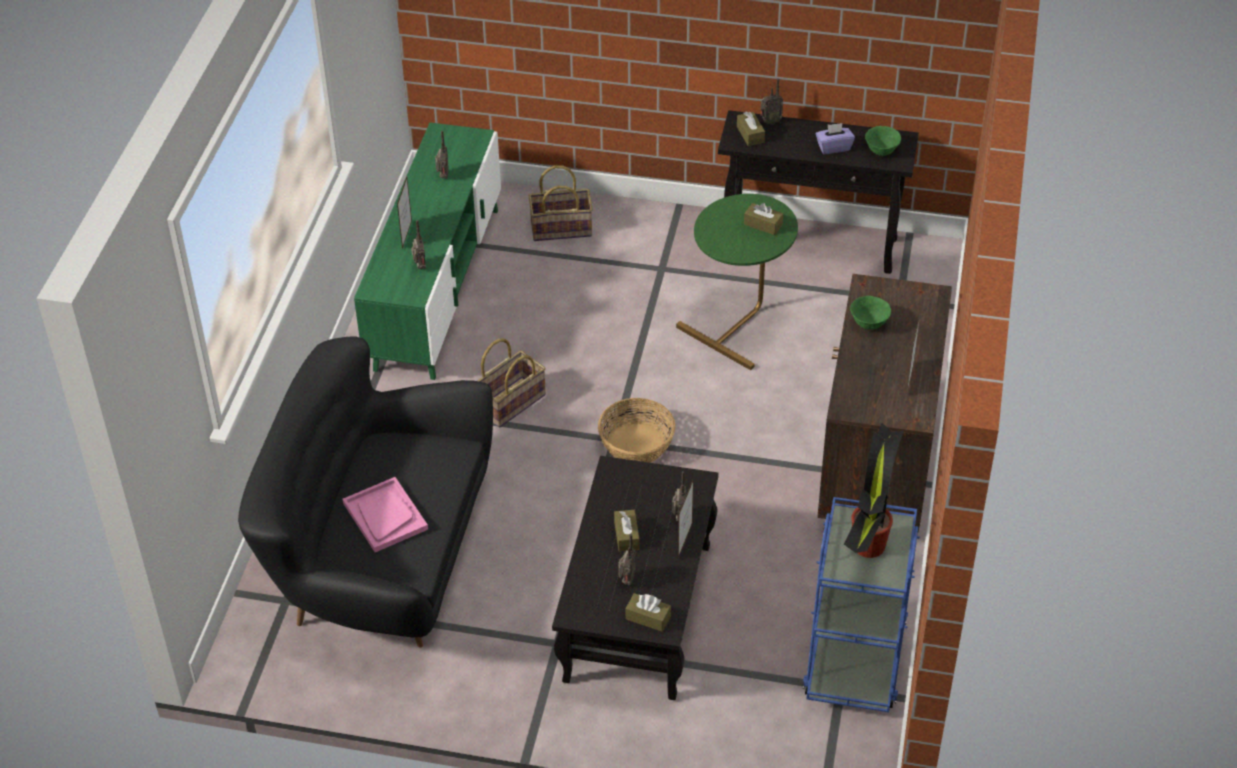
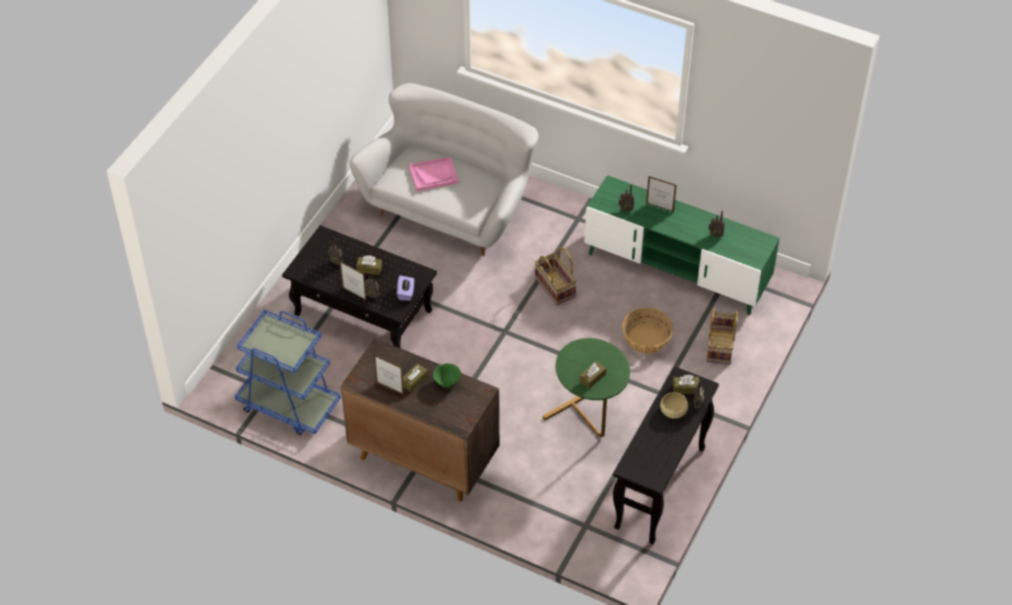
camera: 105 degrees right, 5 degrees up
(380, 558) = (450, 207): black sofa -> white sofa
(636, 444) = (496, 341): basket -> basket (646, 338)
(648, 617) = (307, 265): brown tissue box -> brown tissue box (414, 381)
(789, 139) = (673, 410): none -> beige bowl
(833, 147) = (656, 434): purple tissue box -> purple tissue box (406, 293)
(868, 546) = (281, 342): potted plant -> none
(881, 151) = (643, 462): green bowl -> none

